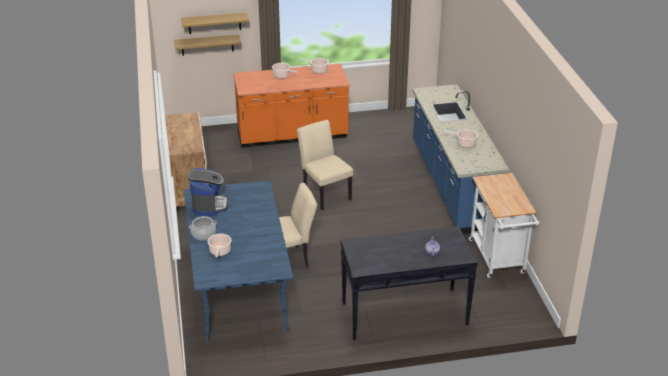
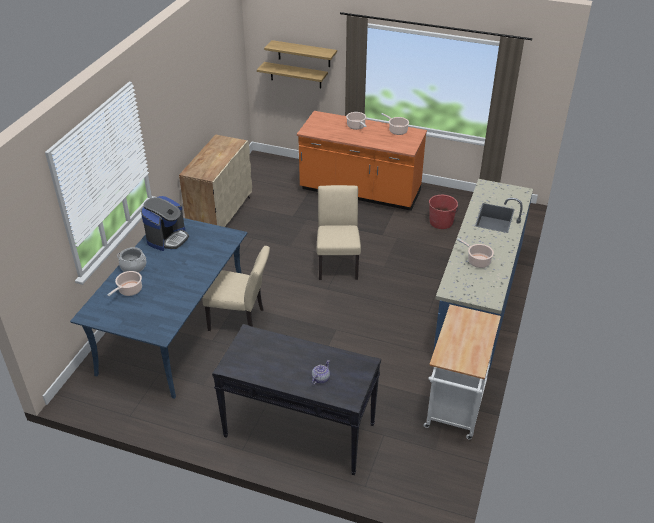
camera: 30 degrees right, 5 degrees up
(377, 138) = (441, 222): none -> red bucket

